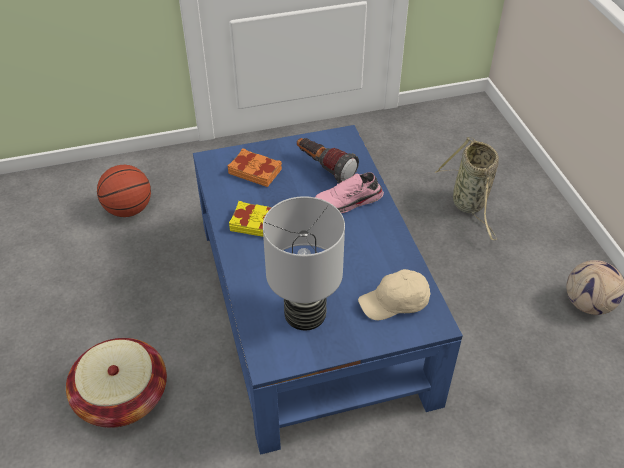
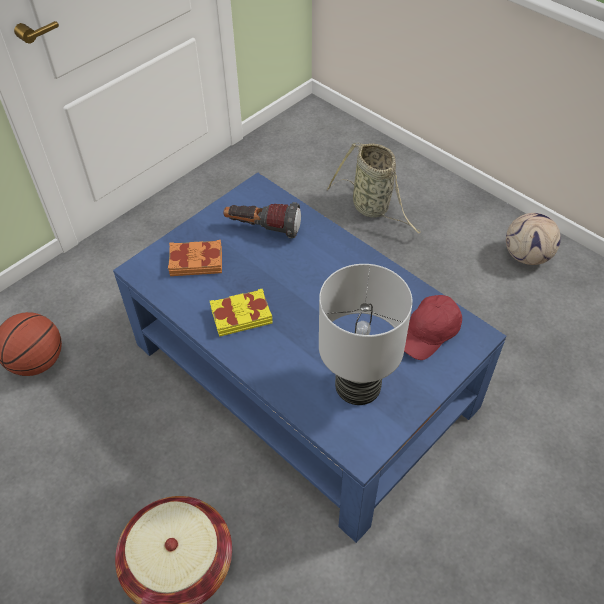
camera: 30 degrees left, 5 degrees up
(349, 202) = (313, 254): pink shoe -> none
(395, 303) = (429, 333): beige cap -> red cap

